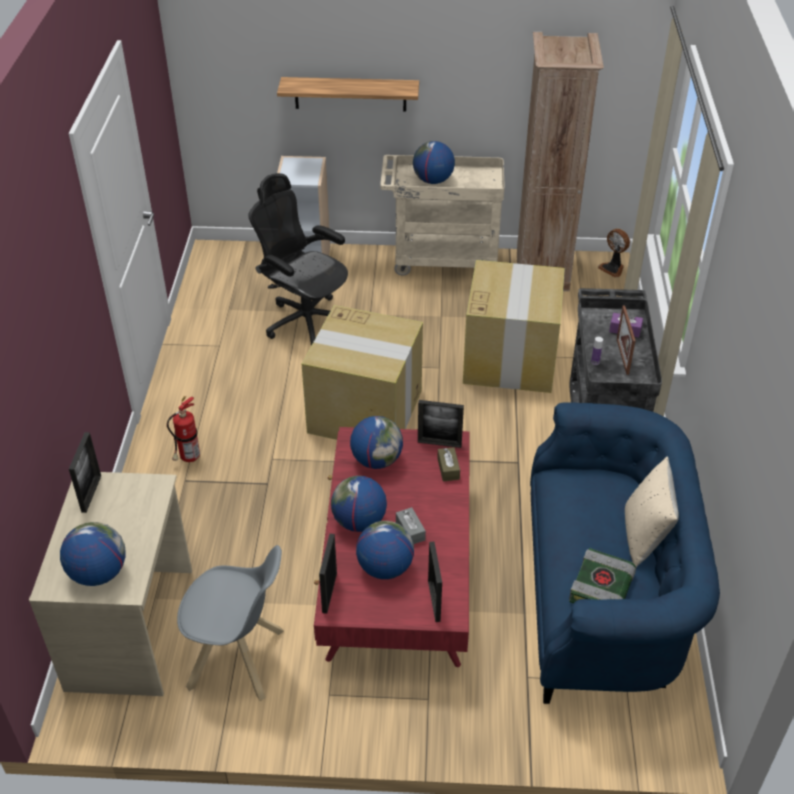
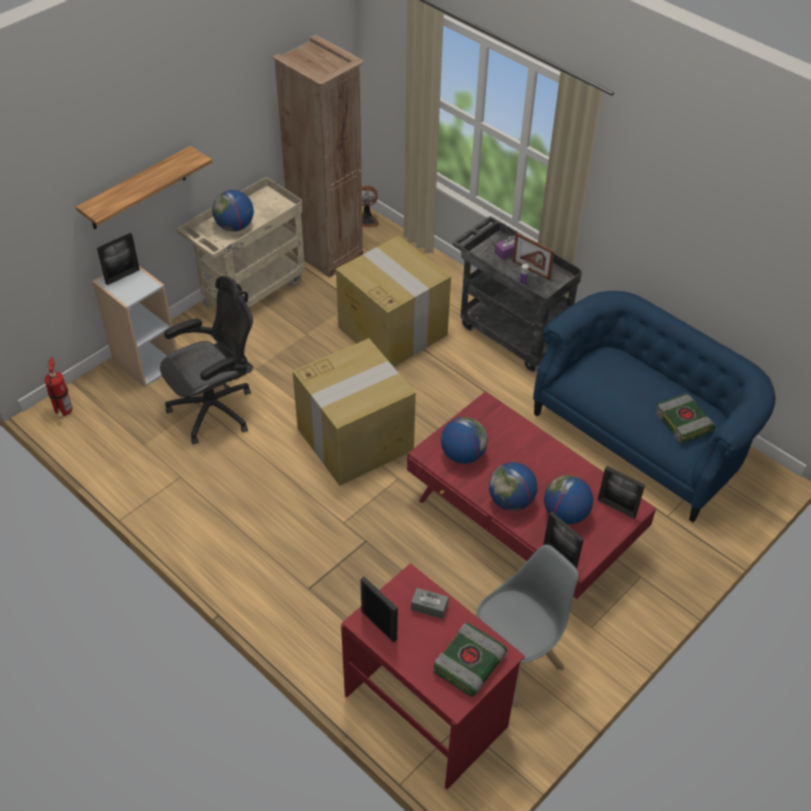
camera: 50 degrees left, 5 degrees up
(98, 573) = (469, 665): globe -> book
(132, 629) = (427, 709): beige desk -> red desk
(188, 459) = (287, 573): fire extinguisher -> fire extinguisher (64, 413)
(305, 321) = (216, 409): office chair -> office chair turned 150 degrees clockwise
(410, 531) = (545, 480): grey tissue box -> grey tissue box (429, 607)
(439, 443) = (481, 413): picture frame -> picture frame (122, 276)
(448, 469) = (509, 424): brown tissue box -> none
(644, 537) = (662, 375): beige pillow -> none

